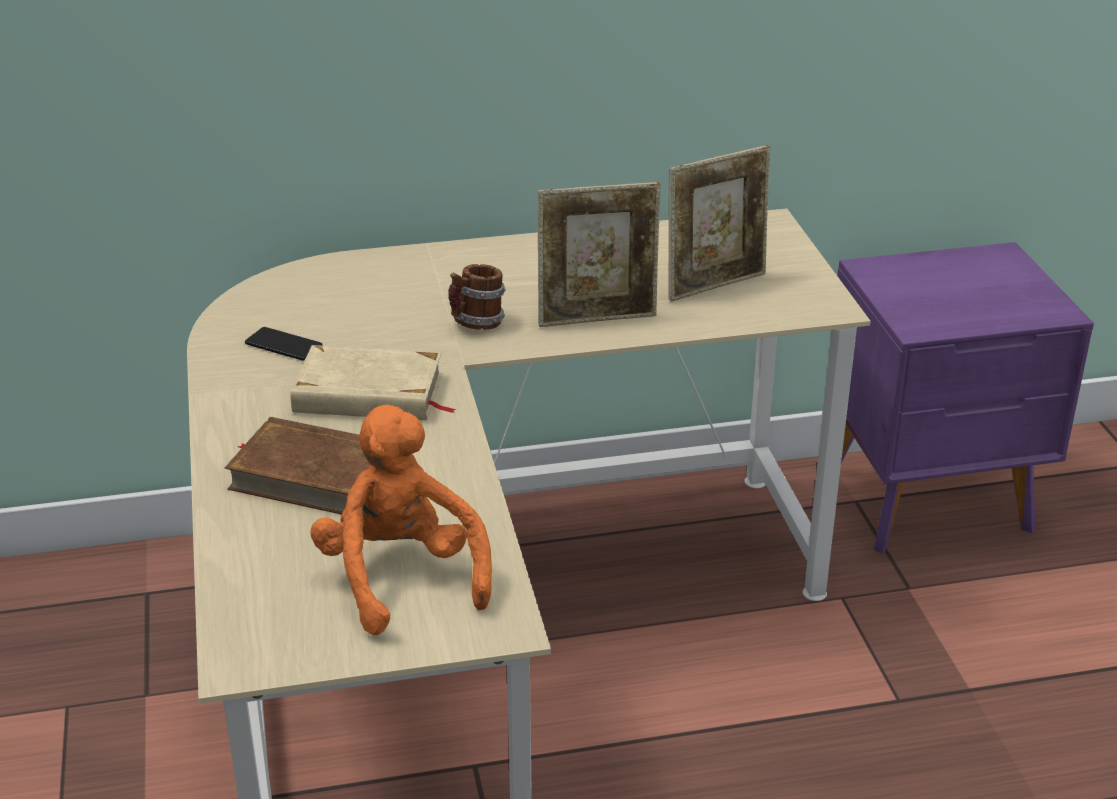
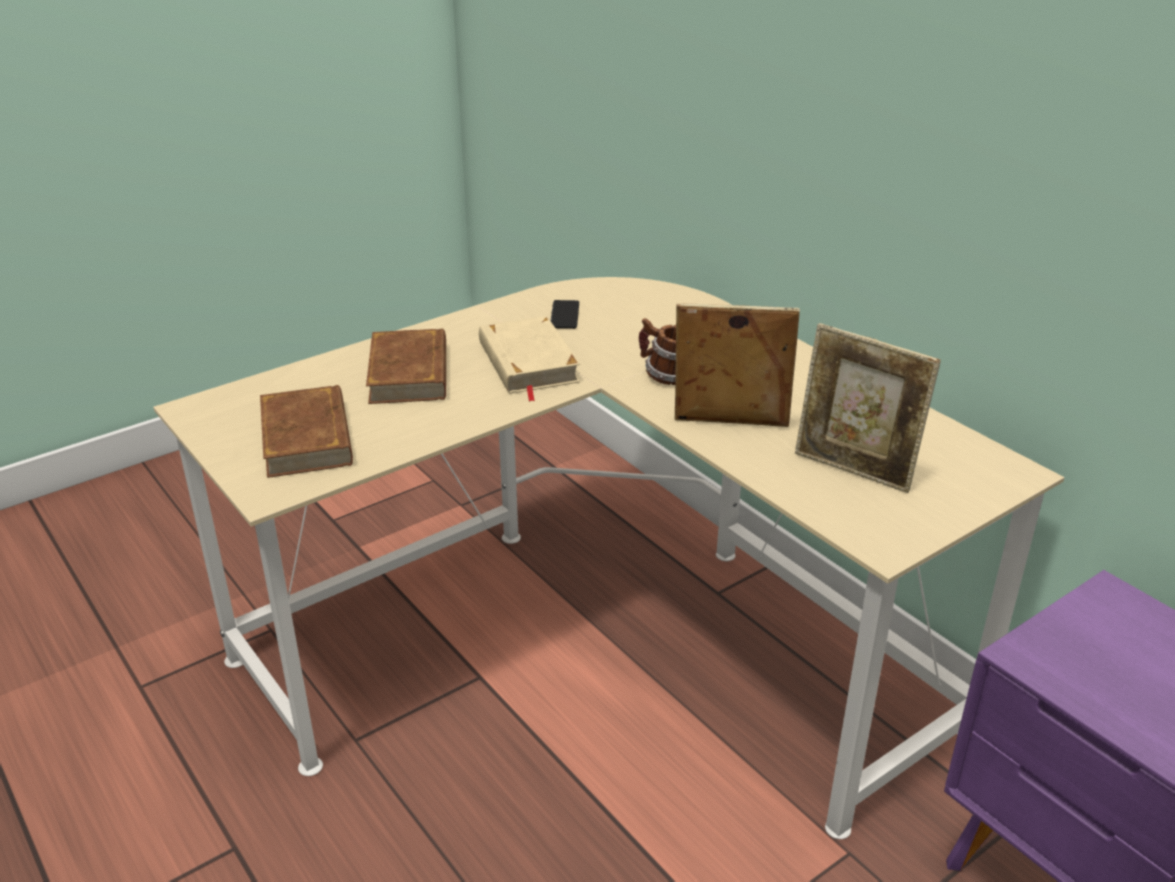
camera: 65 degrees right, 0 degrees up
(401, 576) = (308, 438): orange plush toy -> brown book
(597, 318) = (729, 425): picture frame -> picture frame turned 135 degrees clockwise

